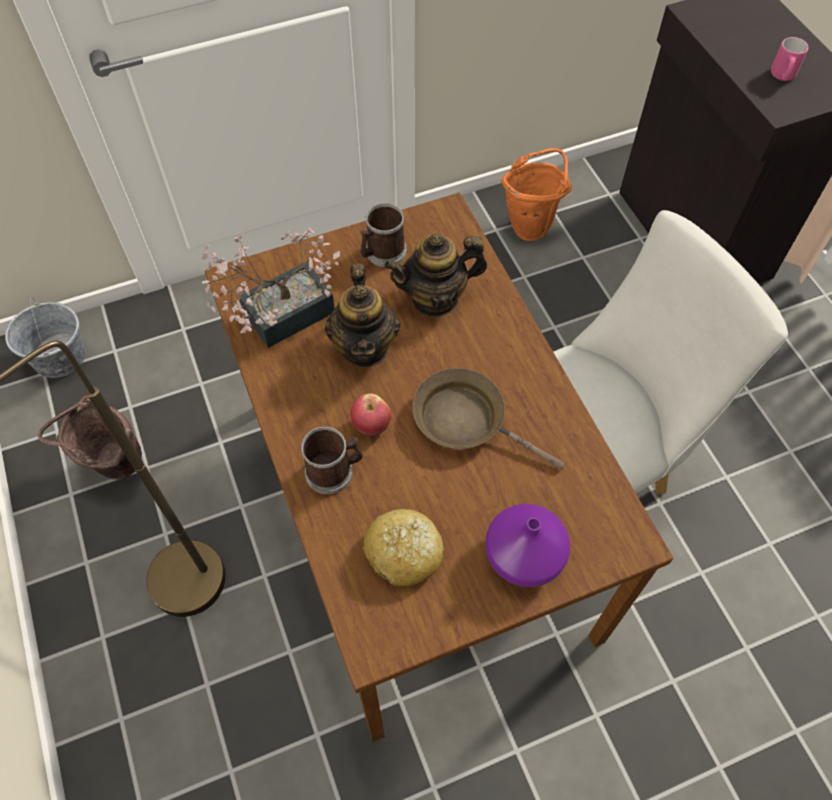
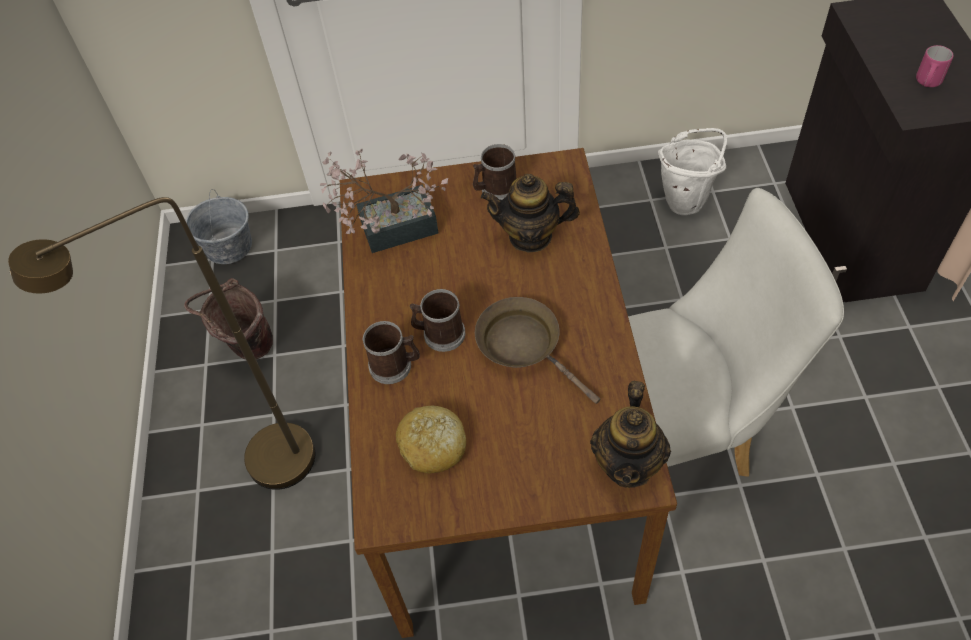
camera: 20 degrees right, 5 degrees down
(365, 347) = (455, 267): teapot -> teapot (628, 464)
(371, 425) = (439, 334): apple -> mug
(525, 555) = (539, 471): purple vase -> none
(531, 224) = (687, 199): orange bucket -> white bucket

